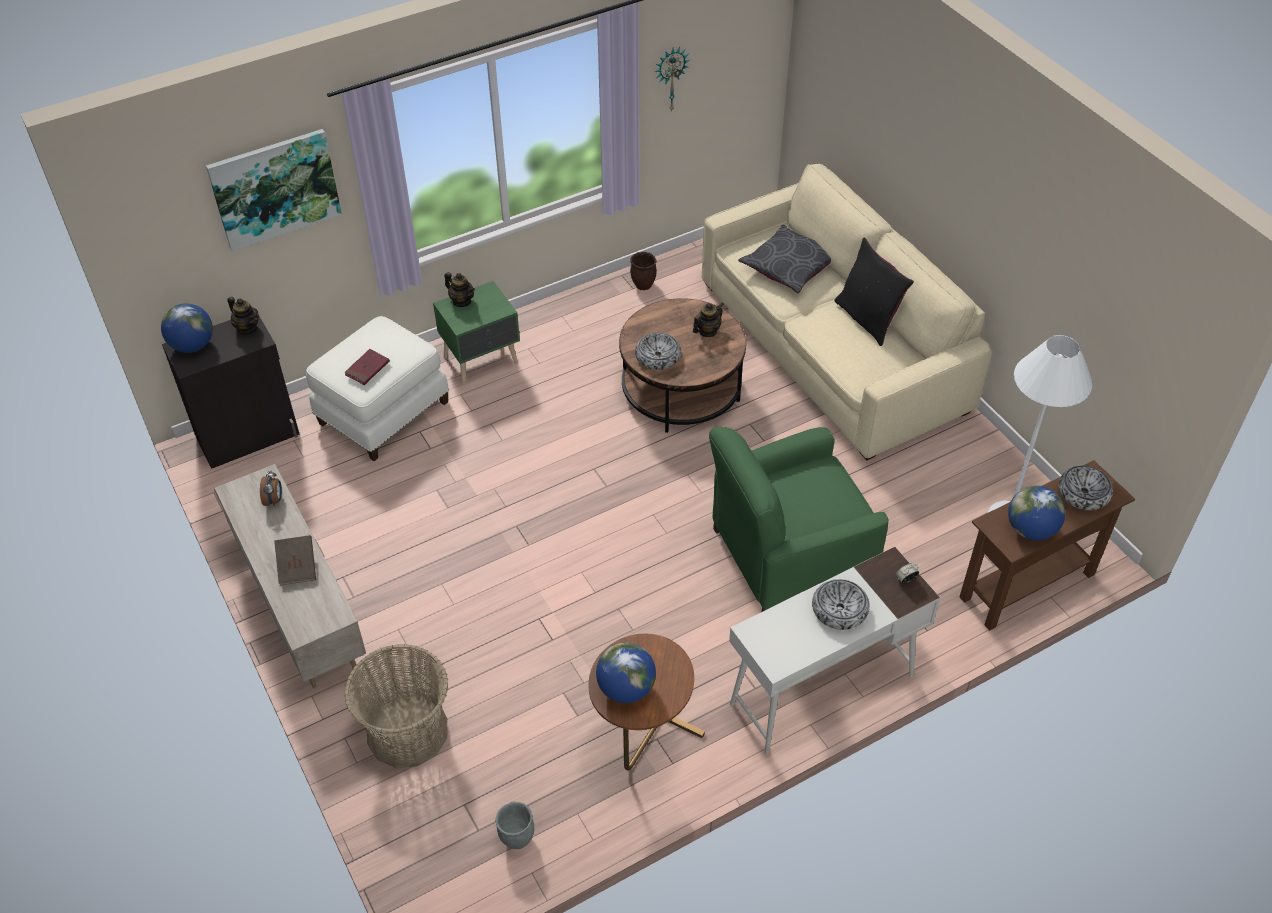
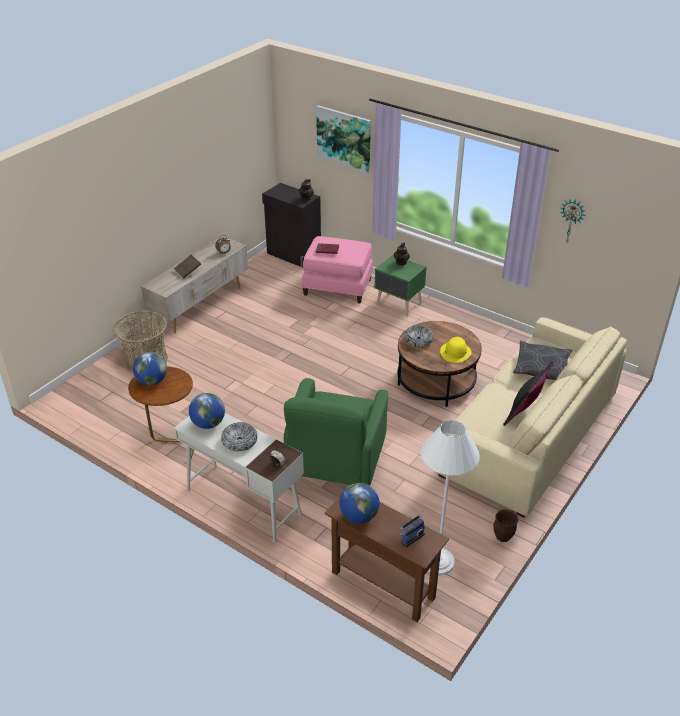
camera: 65 degrees right, 10 degrees down
(193, 345) = (284, 189): globe -> globe (208, 424)
(382, 411) = (338, 286): white ottoman -> pink ottoman
(517, 839) = (99, 414): grey planter -> none
(644, 285) = (510, 341): brown planter -> brown planter (503, 537)
(707, 331) = (455, 352): teapot -> yellow hat
(788, 556) = (335, 461): green armchair -> green armchair turned 120 degrees counterclockwise
(1083, 493) = (411, 537): bowl -> radio

